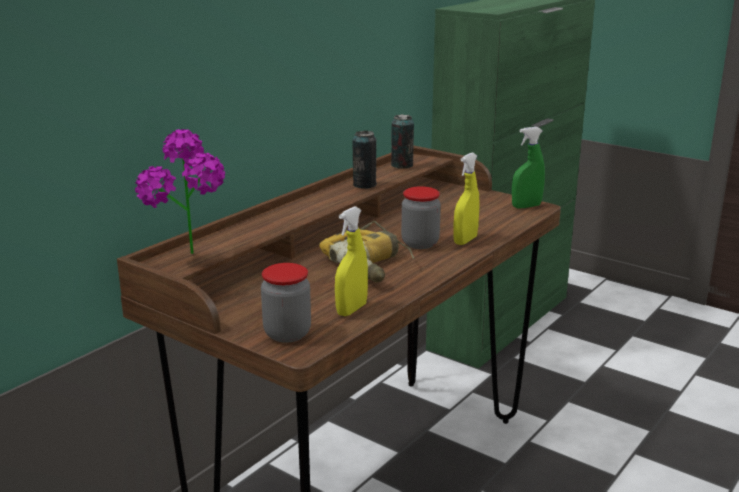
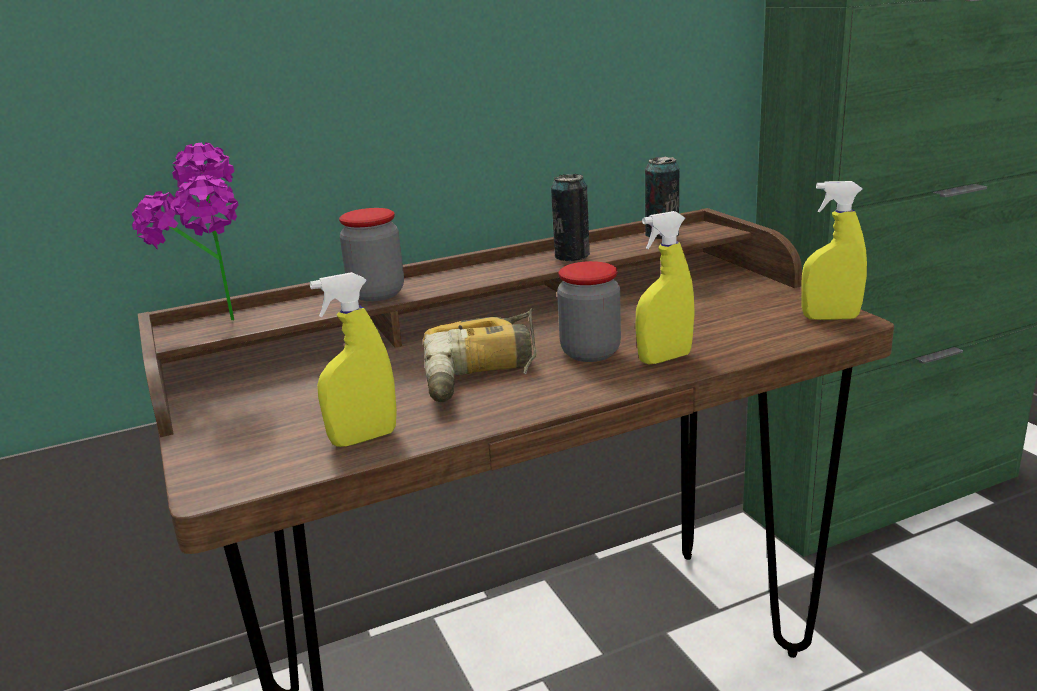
camera: 30 degrees right, 0 degrees up
(287, 334) = (236, 457): jar -> jar (377, 294)
(526, 206) = (830, 318): green spray bottle -> yellow spray bottle

